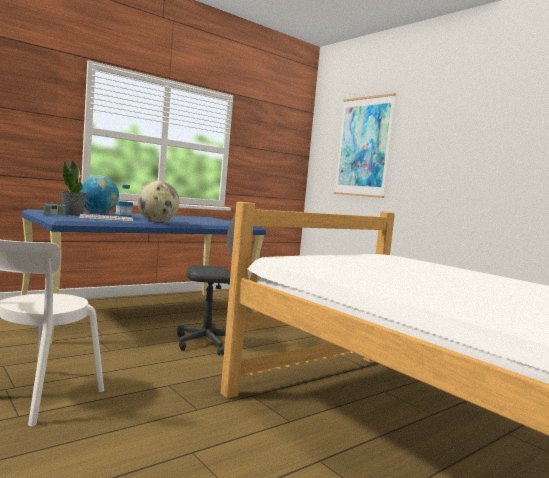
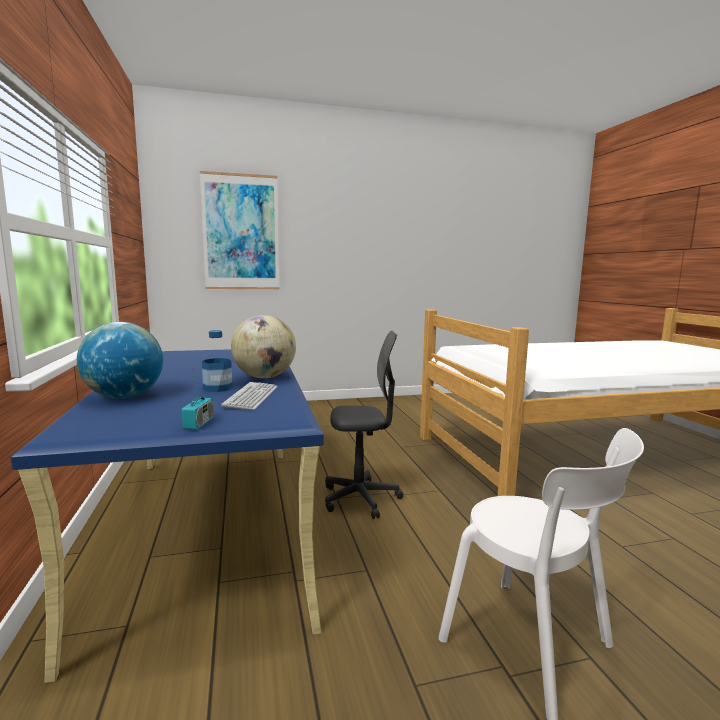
camera: 65 degrees left, 5 degrees up
(73, 214) = (175, 412): potted plant -> none
(207, 343) = (360, 498): grey office chair -> grey office chair turned 75 degrees clockwise

